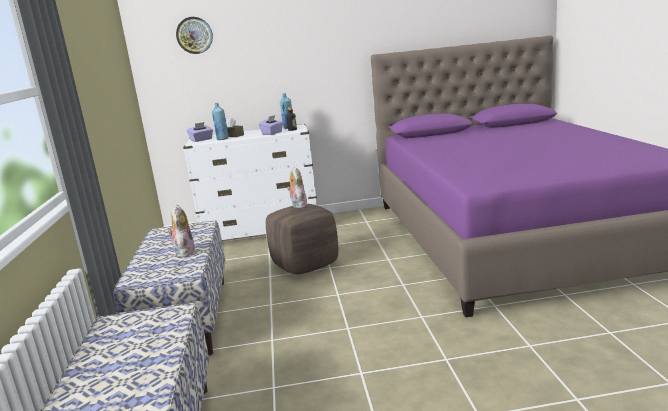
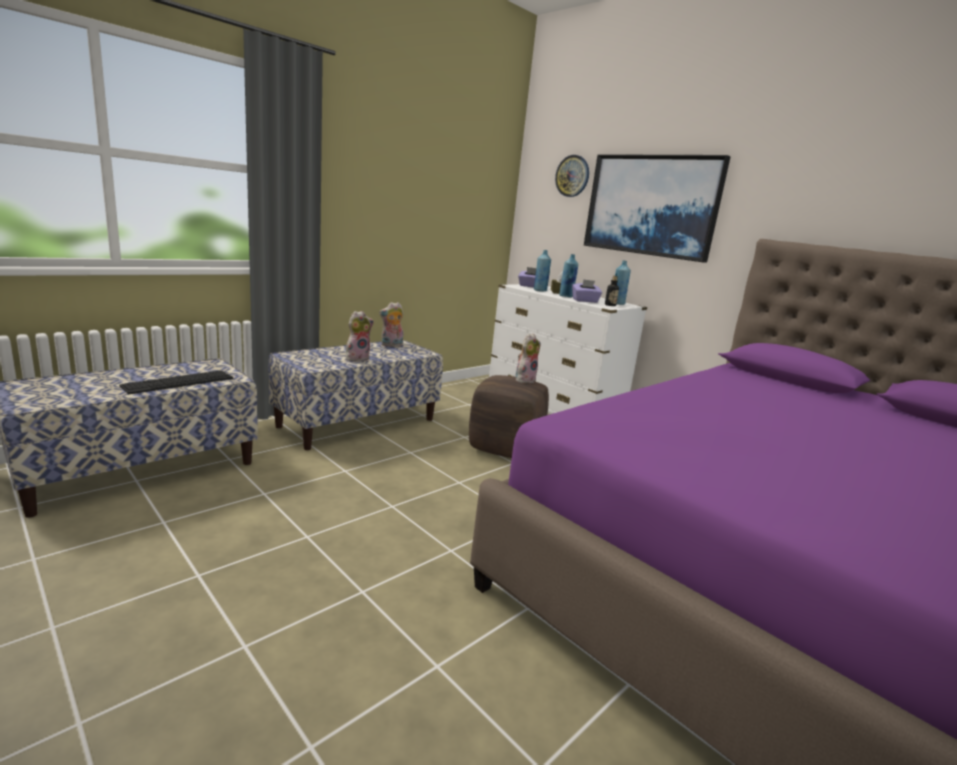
camera: 50 degrees right, 0 degrees up
(156, 340) = (179, 382): none -> keyboard
(164, 235) = (391, 345): none -> plush toy
(252, 135) = (566, 296): none -> blue bottle
(280, 47) = (651, 205): none -> picture

